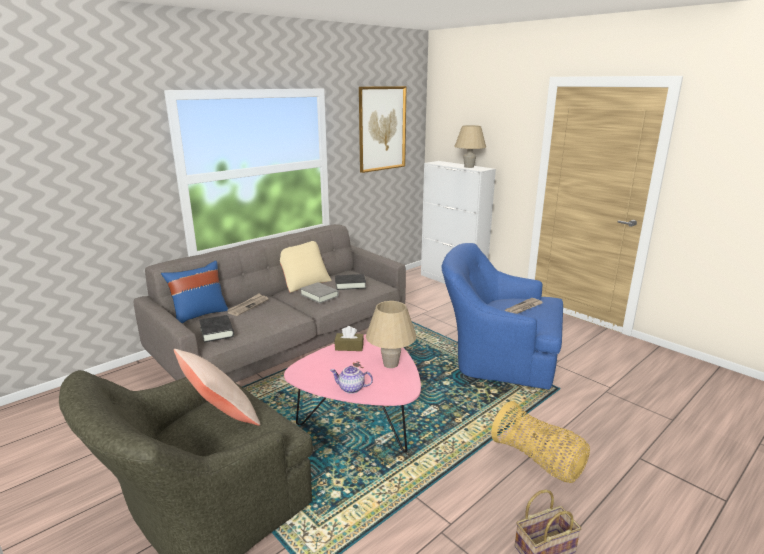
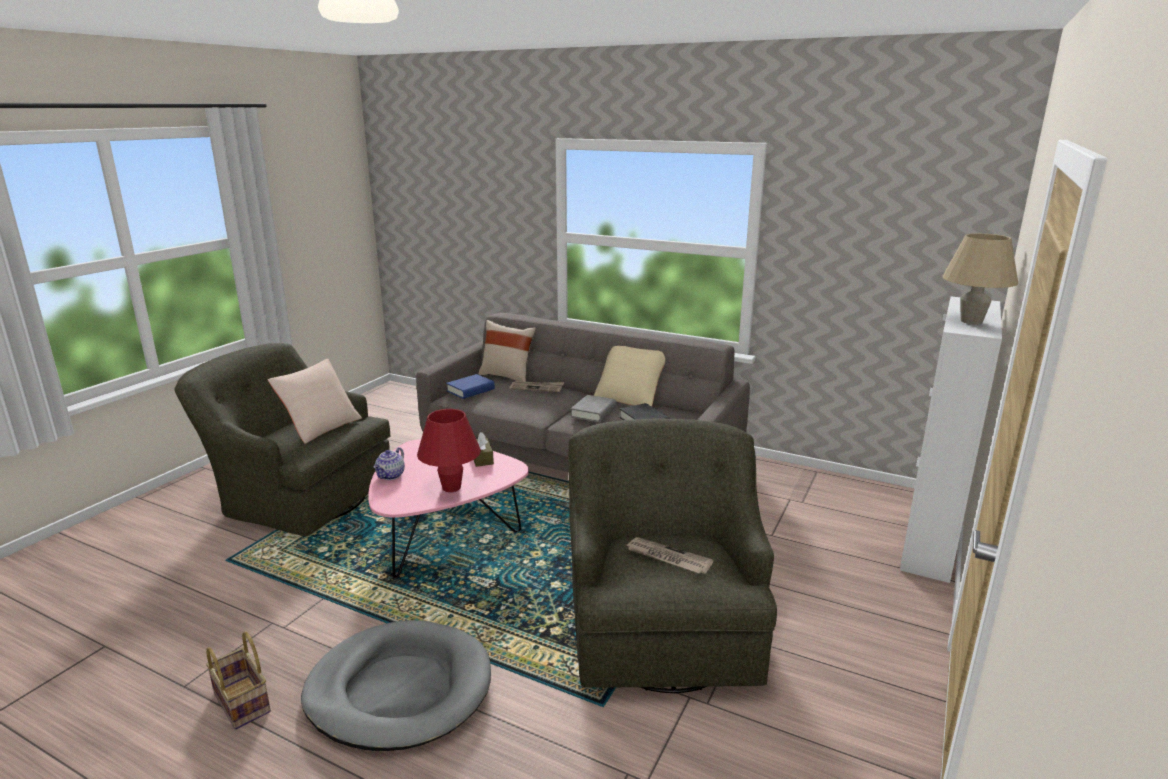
camera: 70 degrees right, 0 degrees up
(199, 315) = (507, 376): blue pillow -> beige pillow
(217, 332) = (470, 390): black book -> blue book
(351, 389) = (391, 476): teapot -> teapot turned 150 degrees counterclockwise
(382, 128) = (885, 218): picture -> none
(390, 364) = (451, 487): beige table lamp -> red table lamp
(497, 358) = (662, 625): blue armchair -> green armchair
(538, 461) = (400, 689): basket -> grey dog bed

